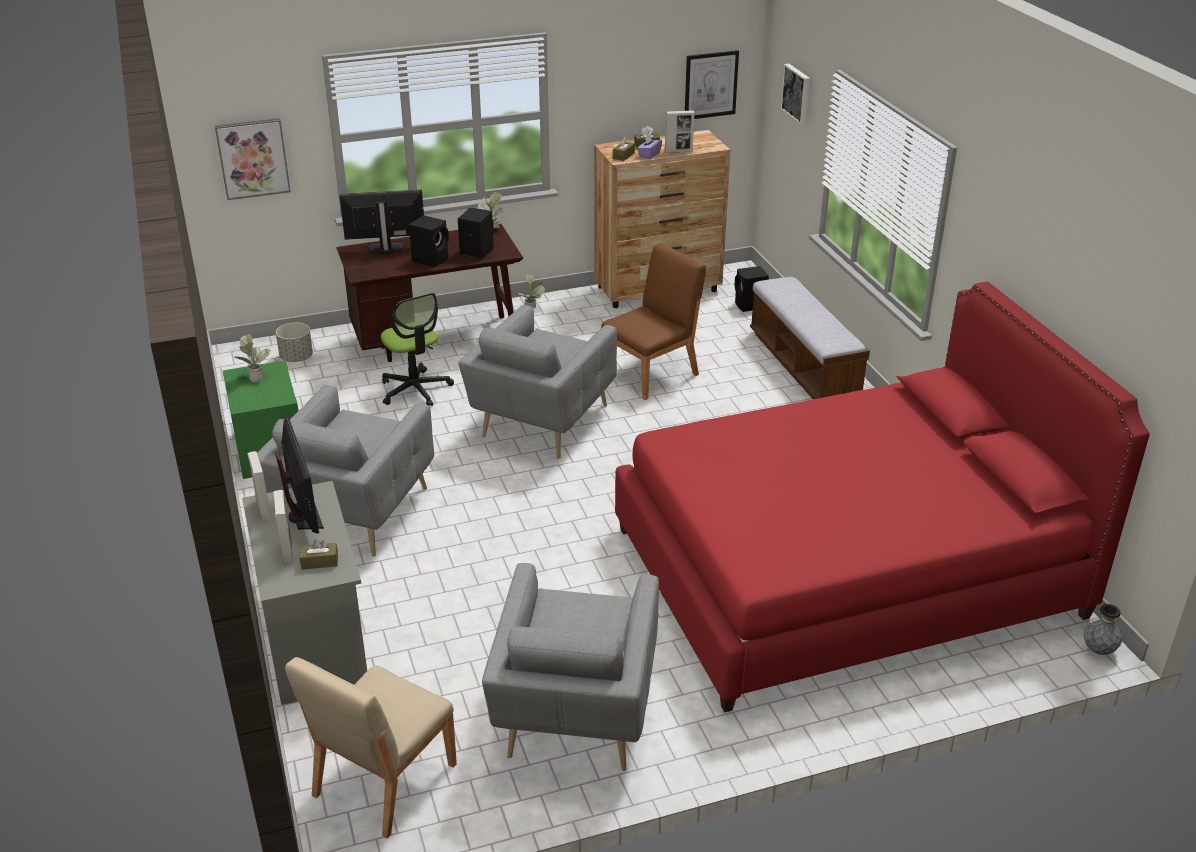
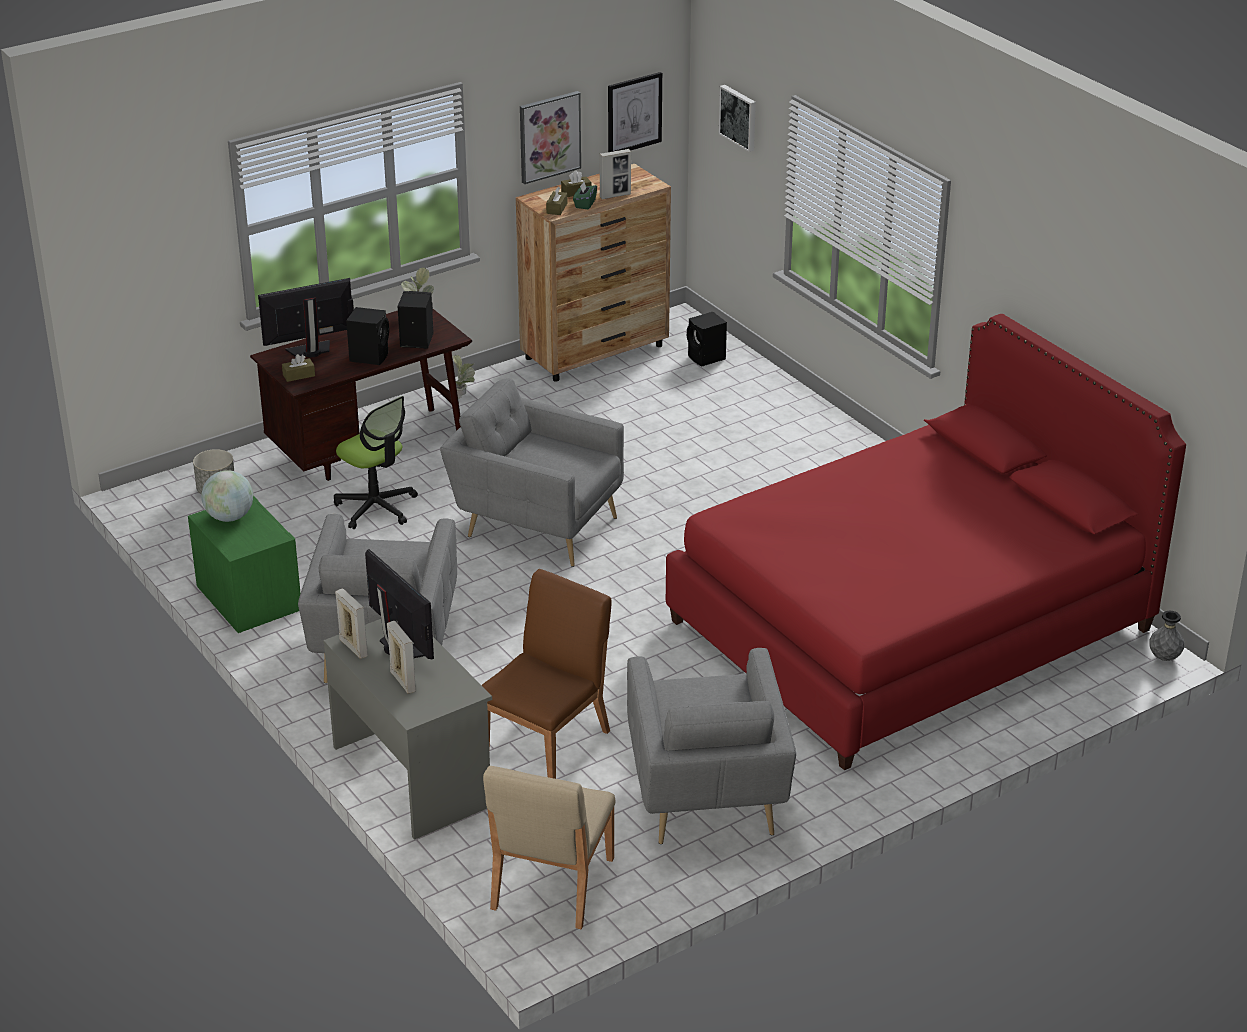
camera: 15 degrees left, 0 degrees up
(253, 158) = (154, 267): picture -> picture (549, 136)
(255, 376) = (229, 517): potted plant -> globe
(319, 562) = (442, 686): brown tissue box -> brown tissue box (299, 375)
(541, 423) = (536, 524): grey armchair -> grey armchair turned 105 degrees clockwise
(649, 155) = (585, 204): purple tissue box -> green tissue box
(651, 374) = (631, 452): brown chair -> brown chair (548, 740)
(803, 366) = (791, 419): bench -> none

